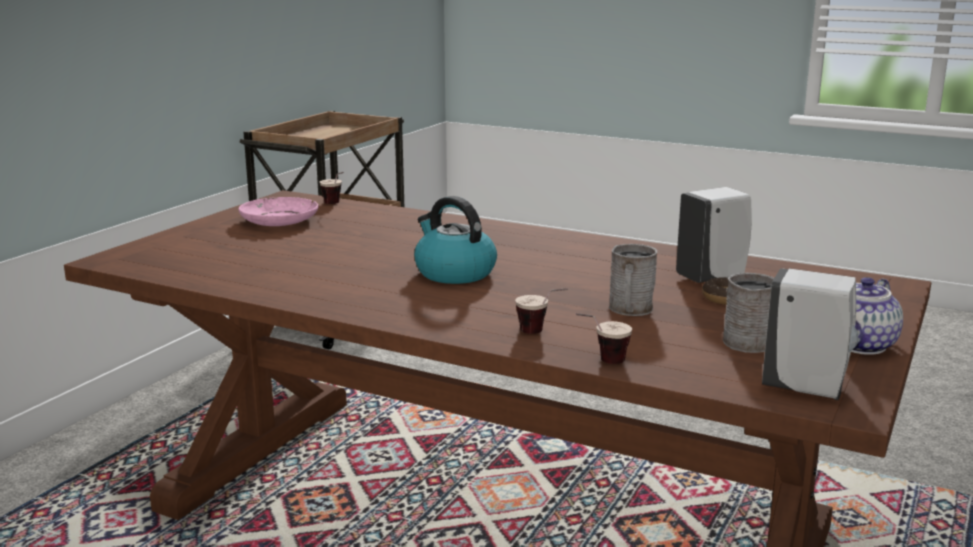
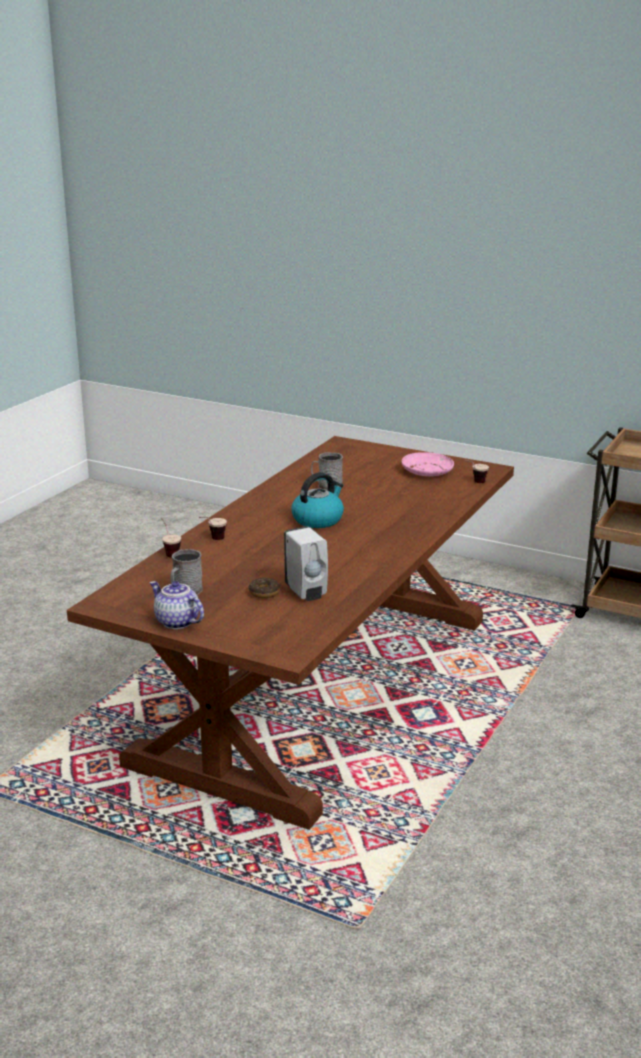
camera: 90 degrees right, 5 degrees up
(630, 310) = (246, 564): grey mug -> grey mug (326, 486)
(807, 389) = (122, 598): white soap dispenser -> none

